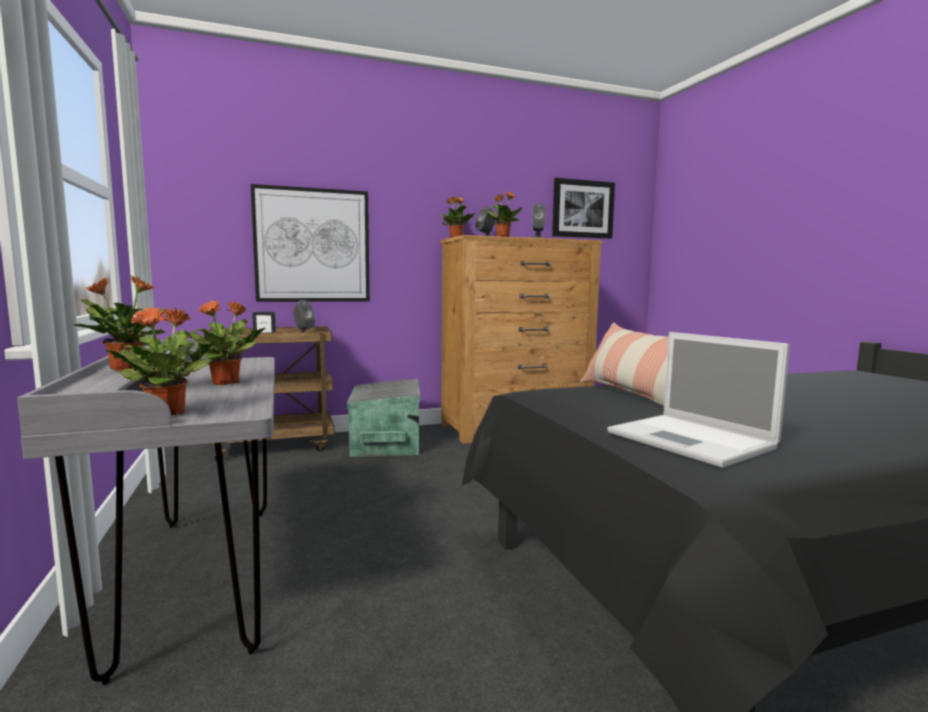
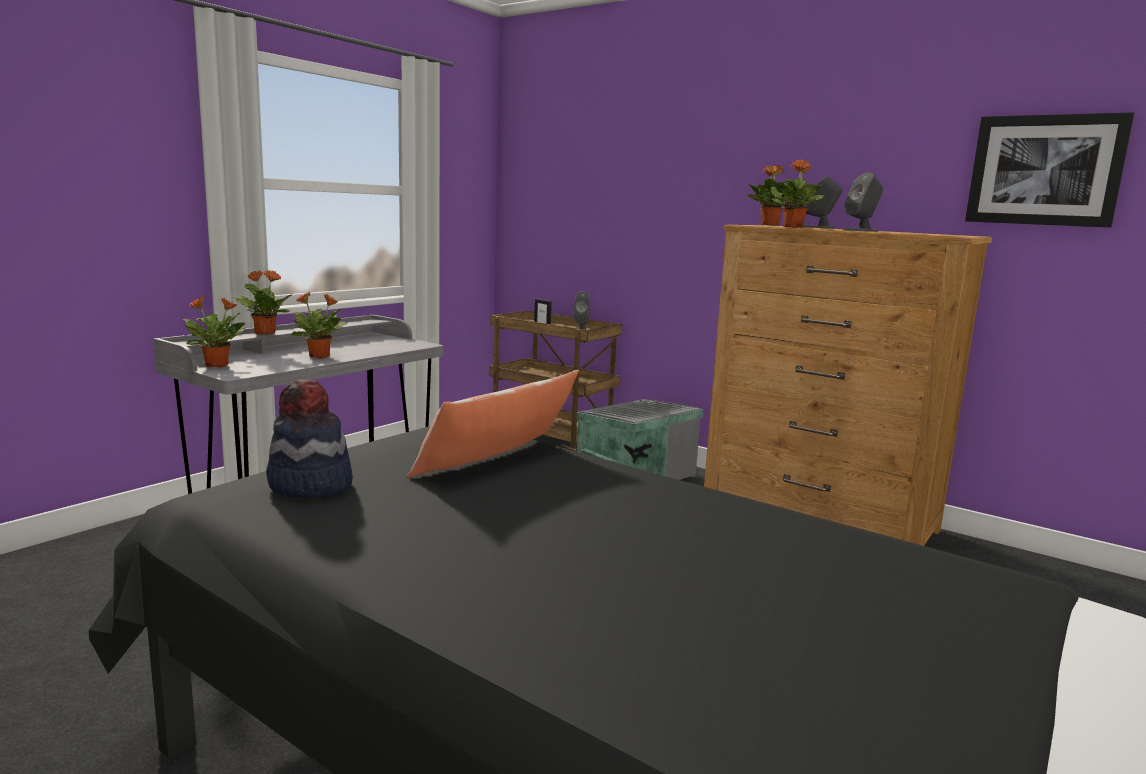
camera: 55 degrees right, 5 degrees up
(312, 245) = (620, 229): picture -> none
(693, 440) = (310, 486): laptop -> hat

